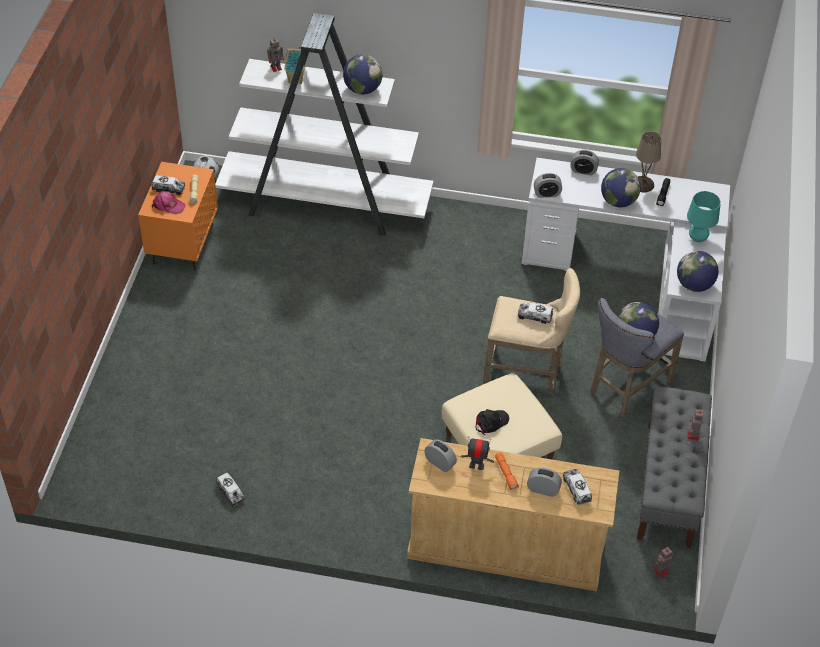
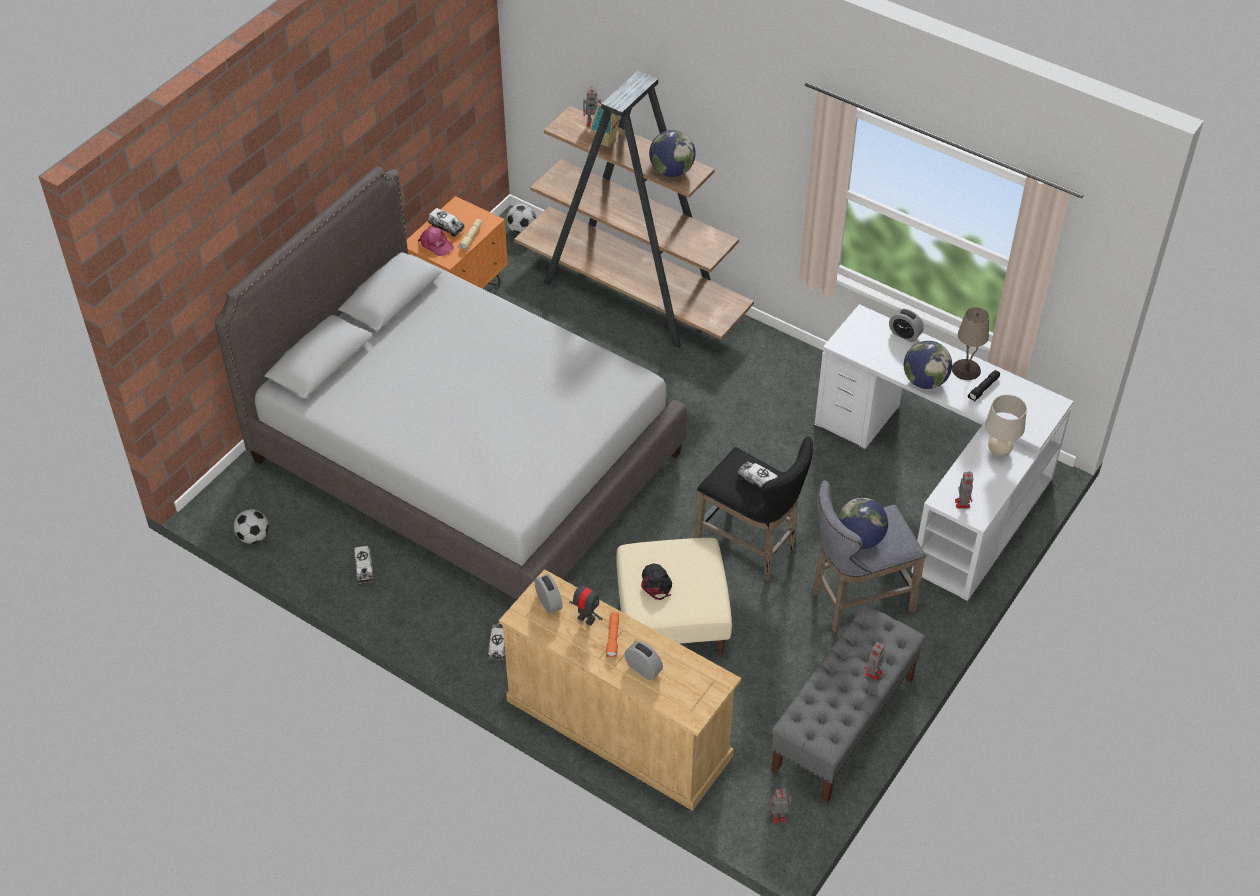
camera: 25 degrees right, 0 degrees up
(121, 498) = (254, 537): none -> football
(263, 373) = (466, 456): none -> grey bed
(326, 204) = (633, 295): white bookcase -> brown bookcase
(491, 422) = (656, 583): black cap -> black cap turned 90 degrees counterclockwise
(527, 373) = (751, 547): beige stool -> black stool
(547, 194) = (846, 348): alarm clock -> none
(576, 489) = (680, 682): toy truck -> toy truck (498, 644)
(694, 285) = (962, 503): globe -> toy robot
(697, 238) = (999, 451): turquoise table lamp -> beige table lamp

